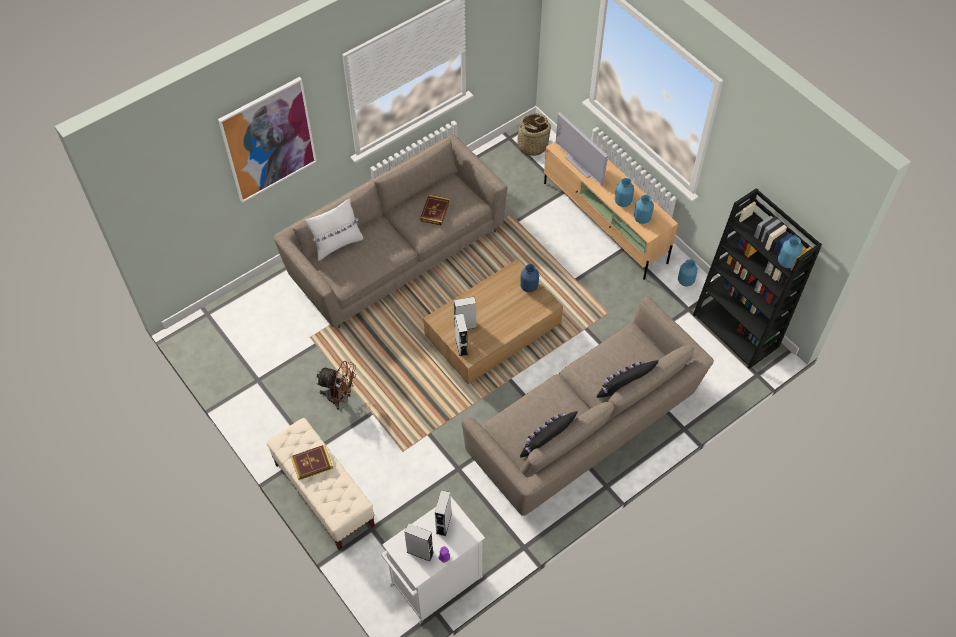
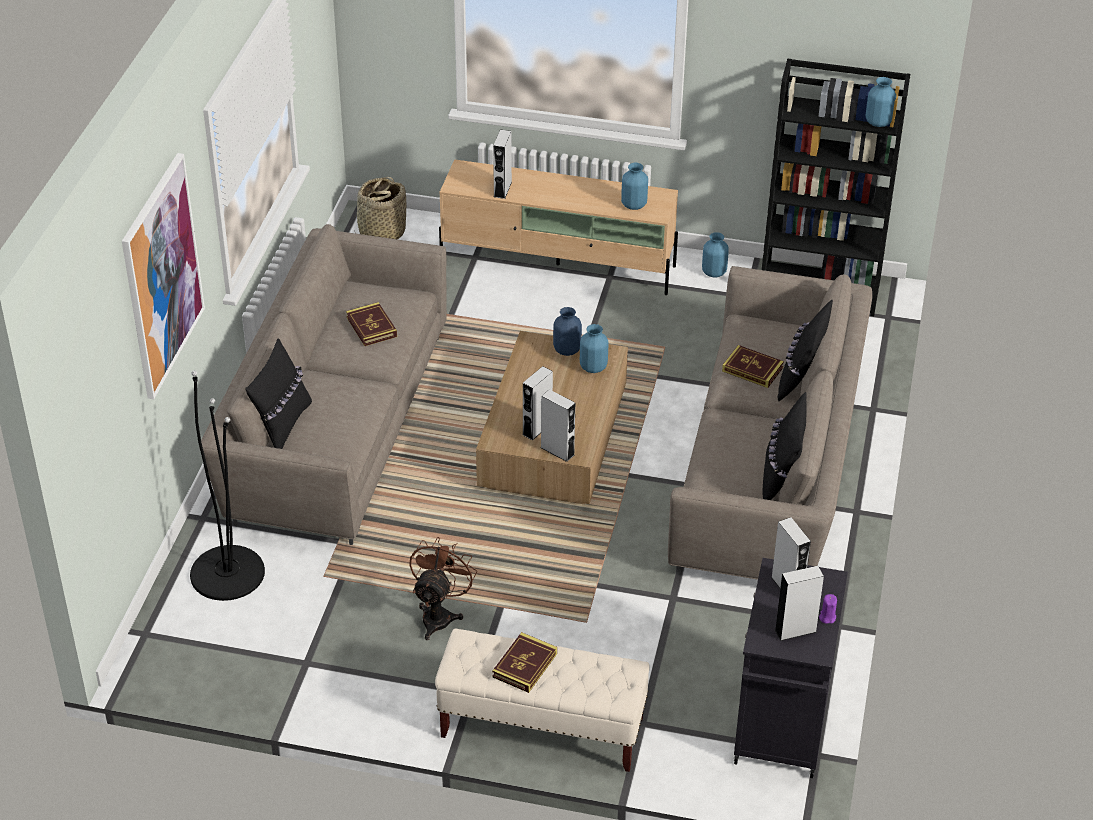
camera: 40 degrees left, 15 degrees down
(271, 305) = (227, 573): none -> black floor lamp
(337, 244) = (282, 425): white pillow -> black pillow
(340, 397) = (439, 615): brown fan -> brown fan turned 45 degrees counterclockwise
(435, 583) = (781, 726): white cabinet -> black cabinet
(580, 165) = (502, 189): television -> grey speaker
(603, 367) = (752, 369): none -> book
(622, 202) = (593, 200): blue vase -> blue vase (593, 367)

